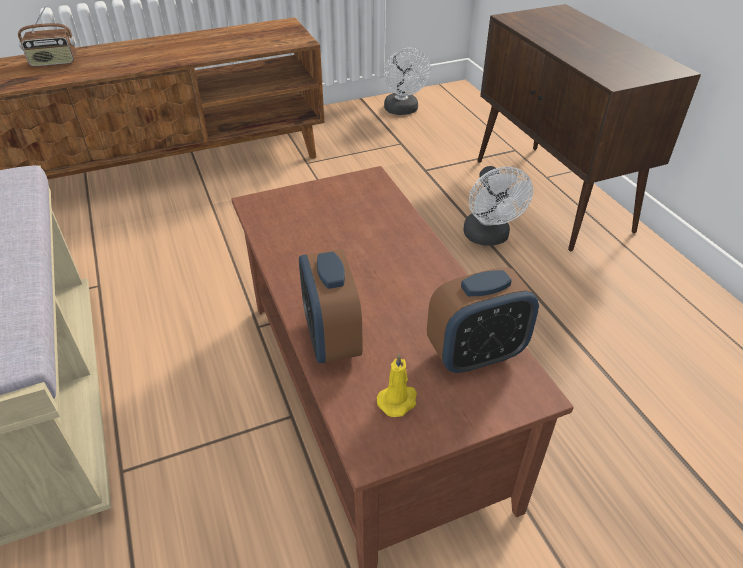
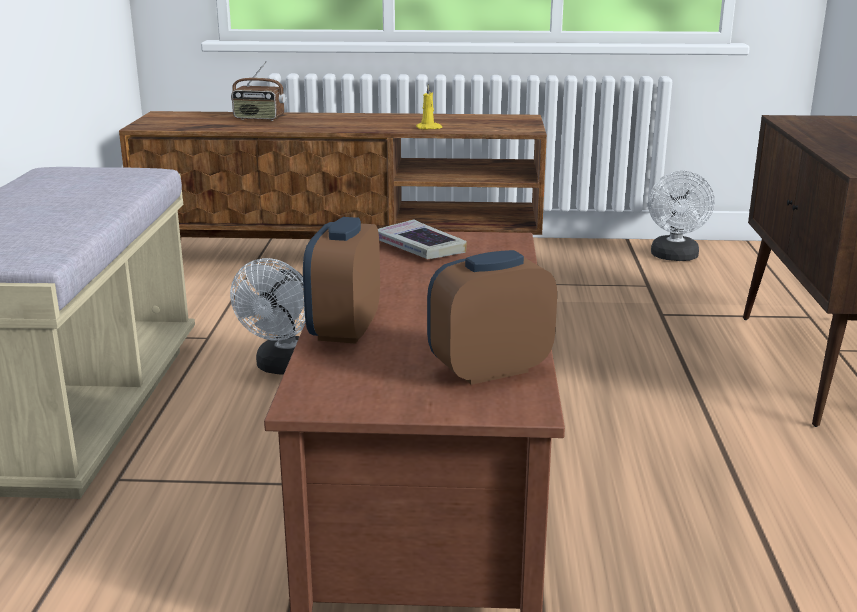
camera: 25 degrees right, 20 degrees down
(311, 208) = (419, 248): none -> book
(398, 400) = (368, 380): yellow candle -> yellow candle (429, 128)
(476, 354) = (489, 370): alarm clock -> alarm clock turned 150 degrees clockwise
(488, 238) = (700, 390): white fan -> white fan (284, 368)

